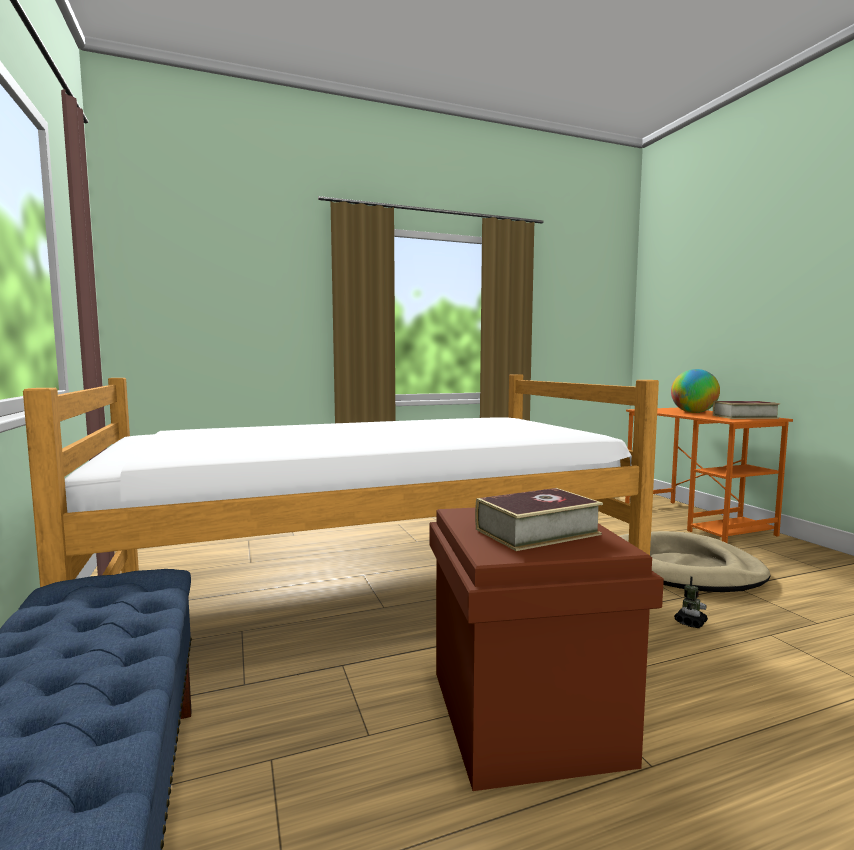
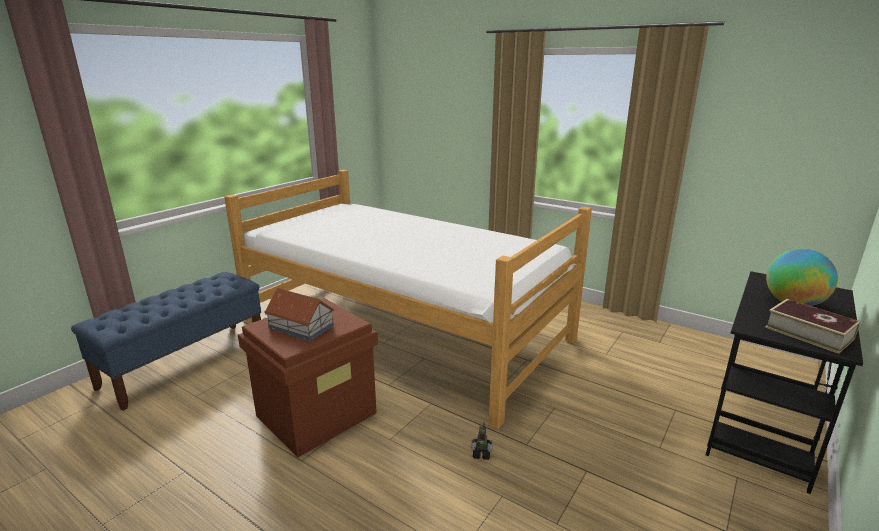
camera: 55 degrees right, 15 degrees up
(537, 532) = (301, 327): book -> toy house
(685, 568) = (595, 438): beige dog bed -> none
(696, 521) = (762, 427): orange desk -> black desk

